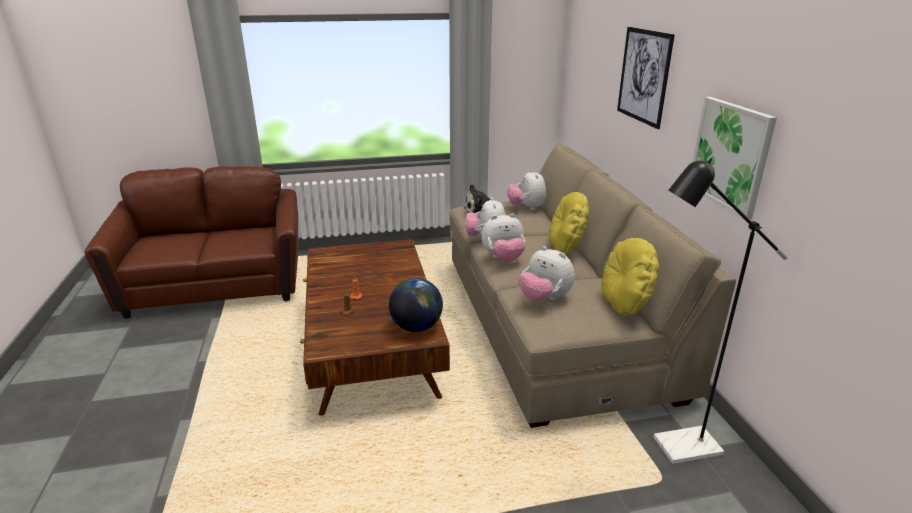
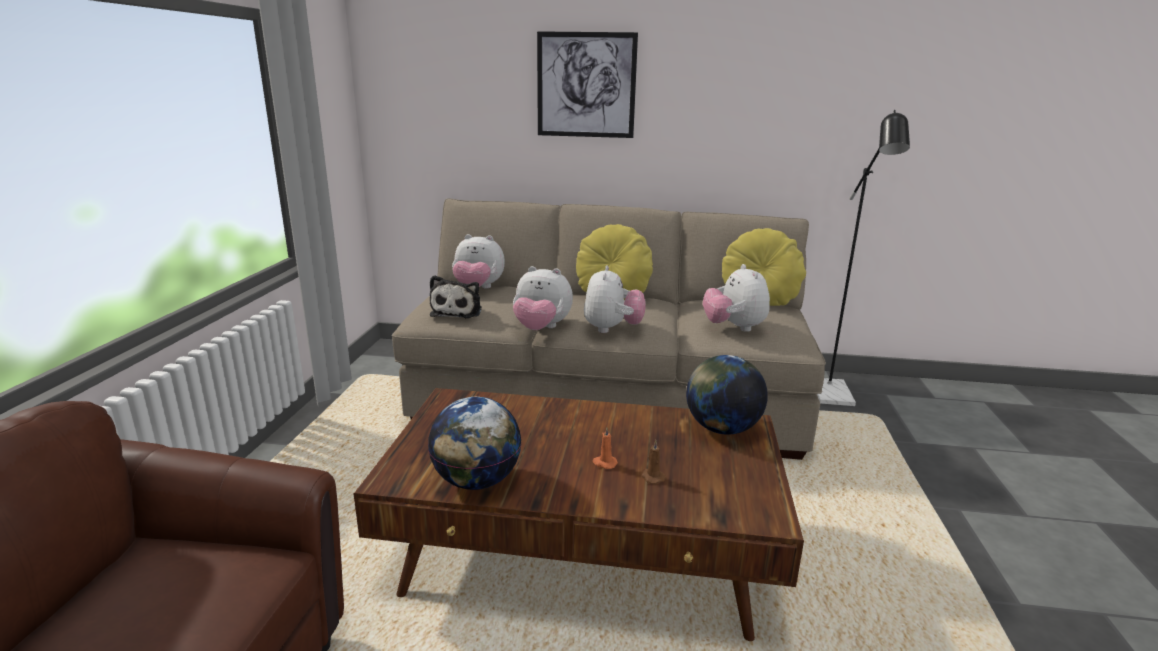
camera: 70 degrees left, 5 degrees down
(326, 269) = (476, 481): none -> globe
(544, 299) = (734, 328): plush toy -> plush toy turned 105 degrees clockwise
(730, 155) = (757, 136): picture -> none

